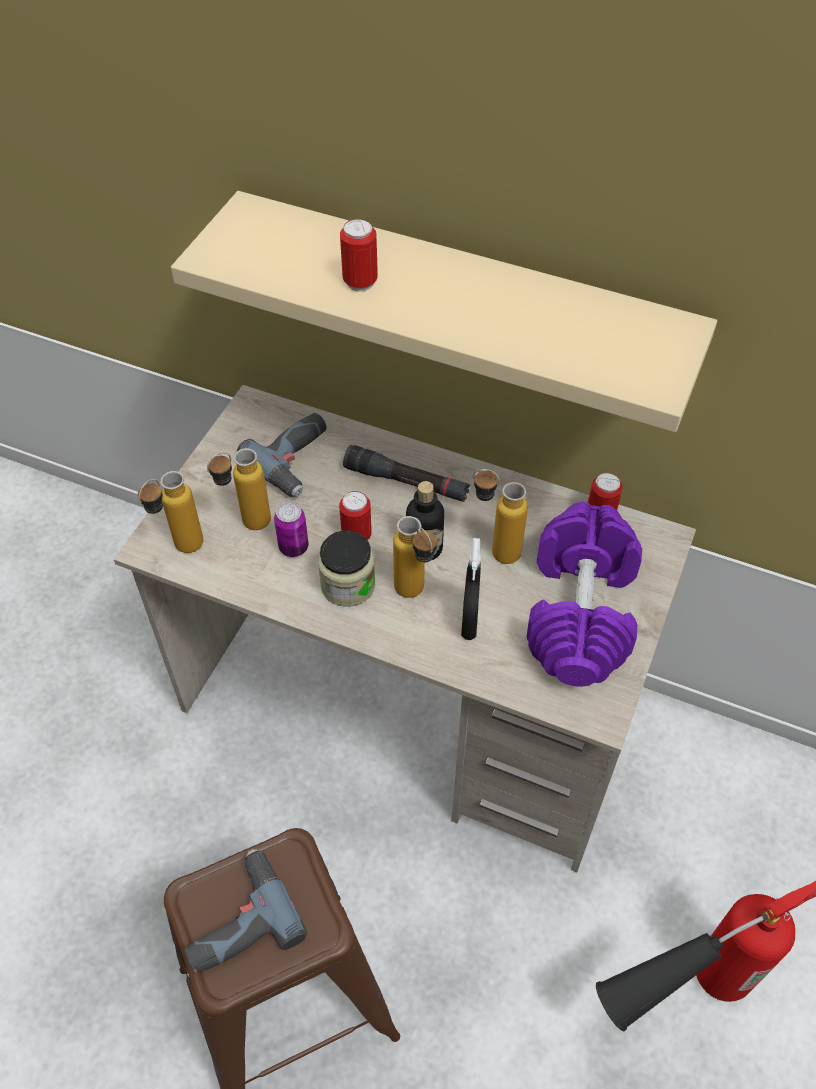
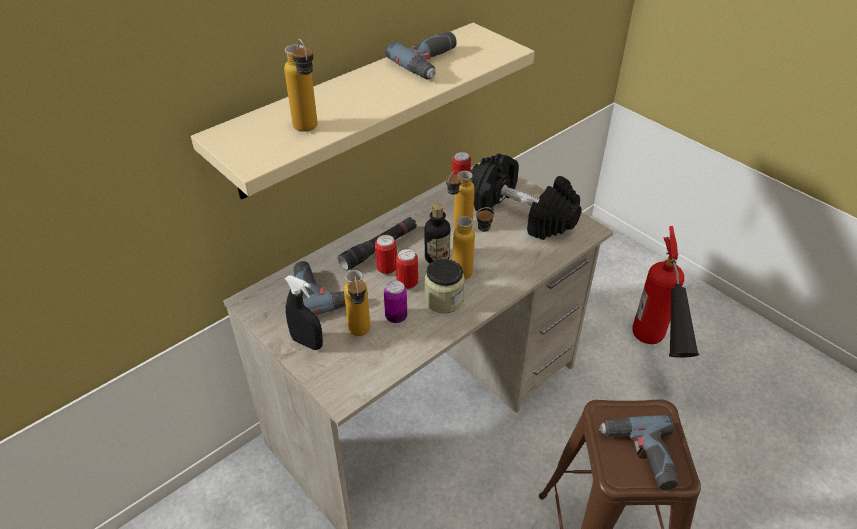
camera: 65 degrees left, 10 degrees down
(180, 550) = (357, 378): bottle -> bottle (309, 131)
(360, 282) = (343, 111): can -> can (387, 269)
(469, 622) = (503, 257): black spray bottle -> black spray bottle (307, 342)
(547, 318) = (432, 63): none -> power drill
(580, 613) = (521, 214): purple dumbbell -> black dumbbell

